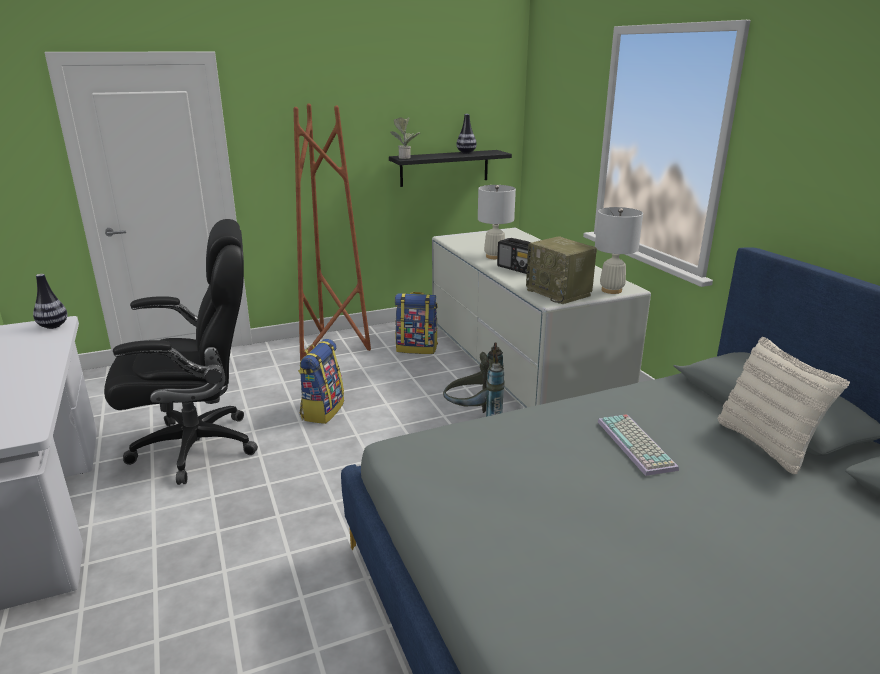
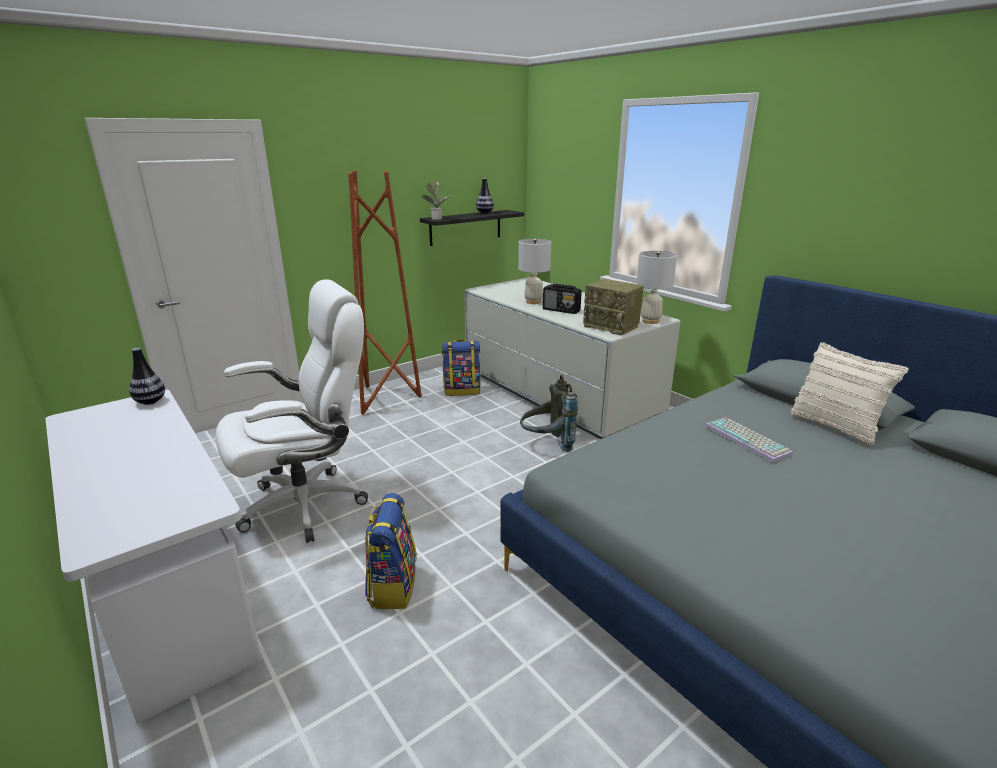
camera: 15 degrees left, 0 degrees up
(199, 447) = (306, 504): black office chair -> white office chair
(322, 410) = (408, 455): backpack -> backpack (392, 586)

